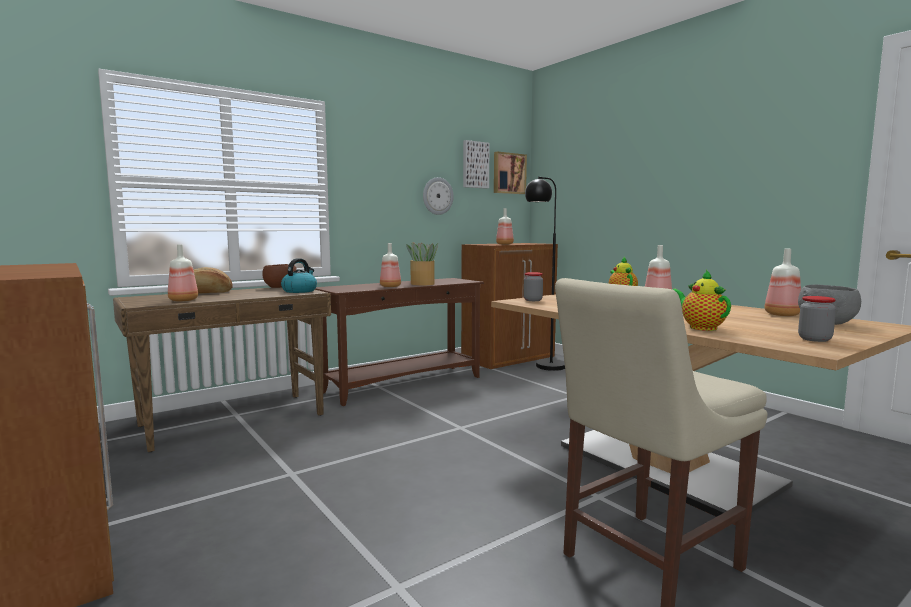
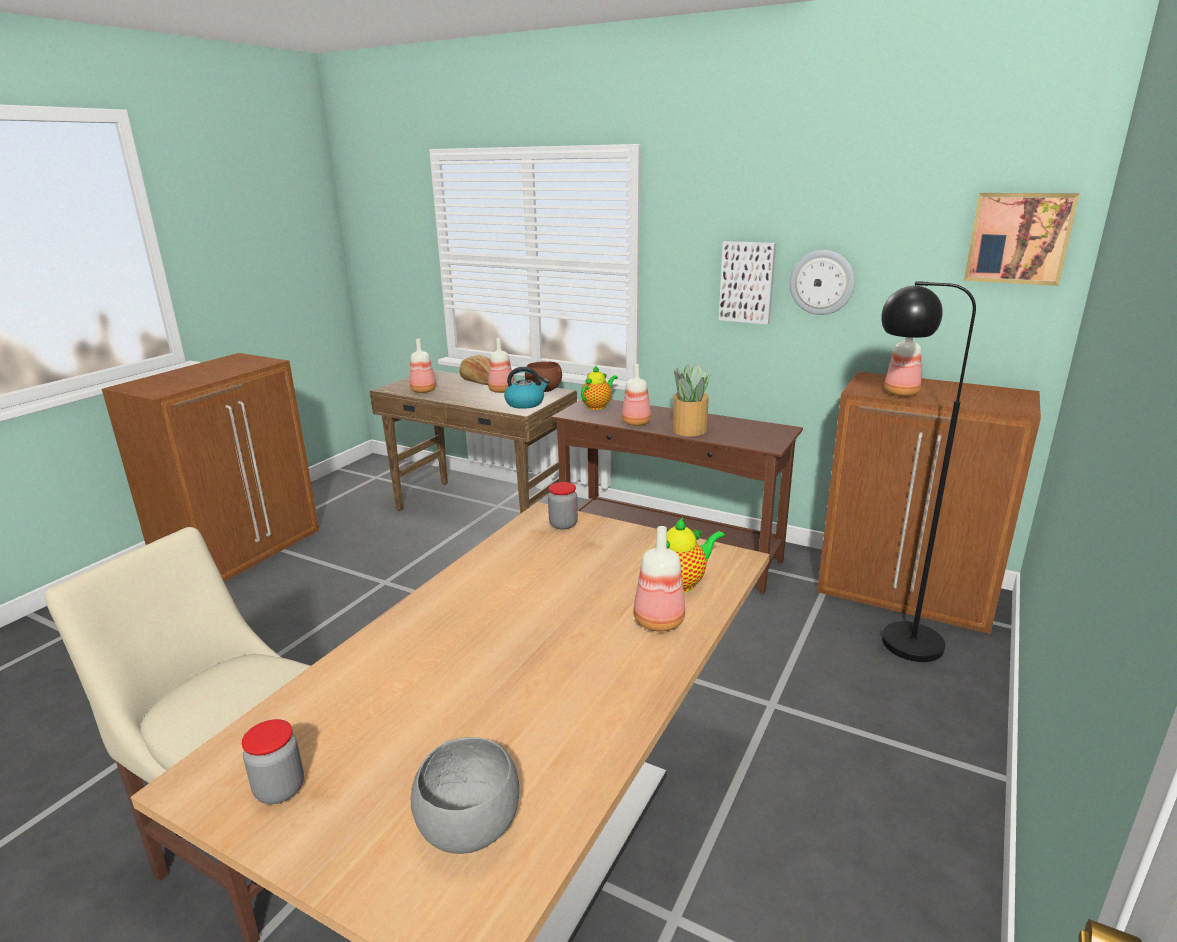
camera: 65 degrees right, 15 degrees up
(475, 165) = (919, 223): picture -> picture (747, 282)
(700, 327) = (363, 676): teapot -> teapot (598, 406)
(783, 315) = (551, 773): bottle -> bottle (501, 391)

